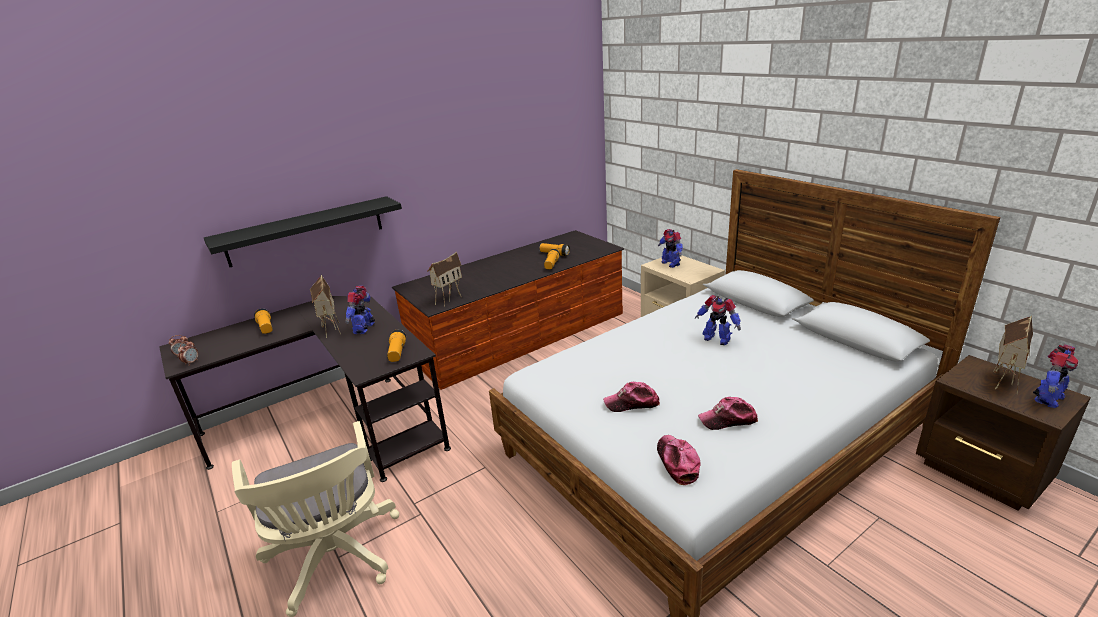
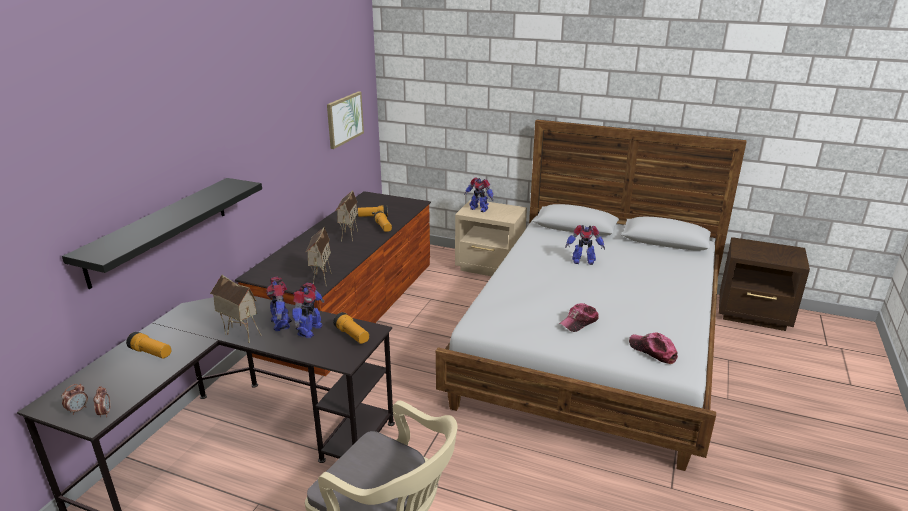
camera: 35 degrees left, 0 degrees up
(551, 156) = (344, 119): none -> picture
(728, 419) = (651, 314): cap -> none
(1003, 380) = (761, 248): toy house -> toy house (348, 235)
(1047, 399) = (789, 254): toy robot -> toy robot (309, 330)

